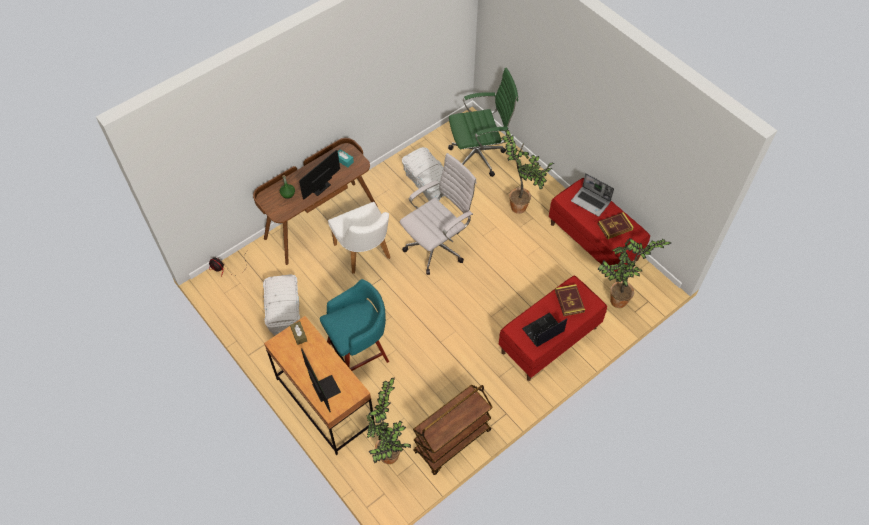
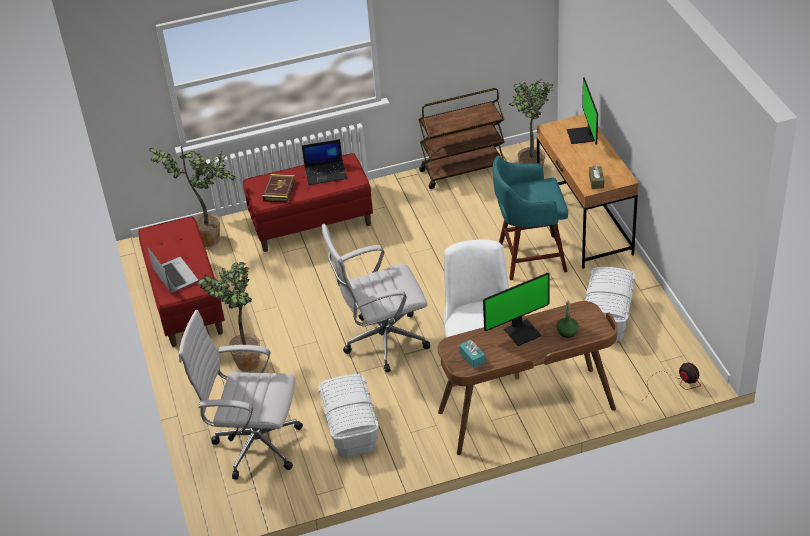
camera: 155 degrees left, 15 degrees down
(479, 156) = (253, 445): green office chair -> white office chair
(615, 227) = (170, 244): book -> none

